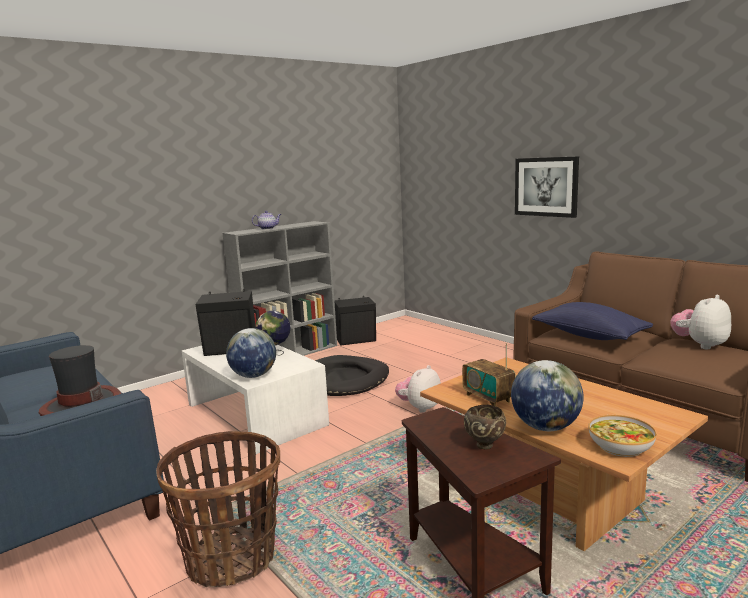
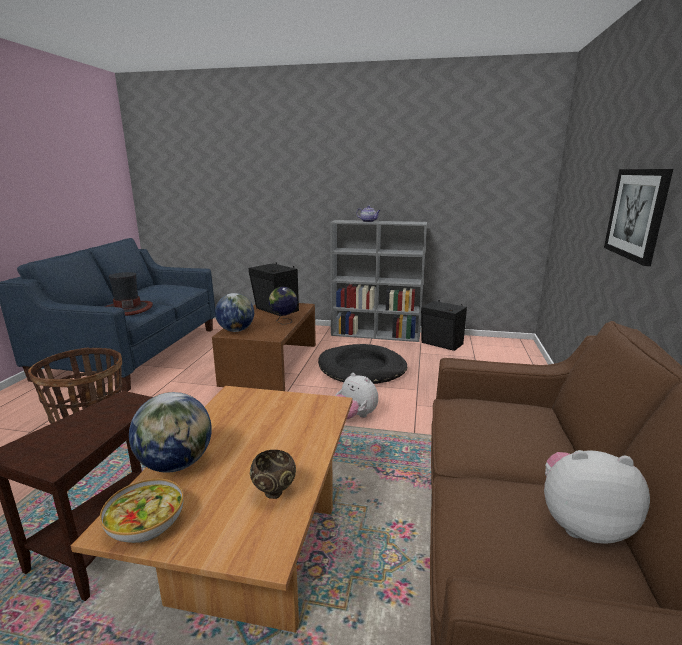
camera: 50 degrees right, 5 degrees up
(254, 414) = (270, 363): white coffee table -> brown coffee table
(419, 407) = (355, 416): plush toy -> plush toy turned 135 degrees counterclockwise
(484, 445) = (78, 436): brown bowl -> brown bowl (275, 492)
(488, 398) = (231, 417): radio -> none
(589, 336) = (480, 425): blue pillow -> none

